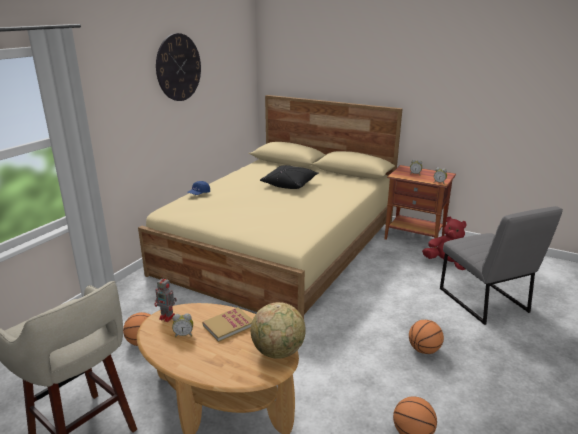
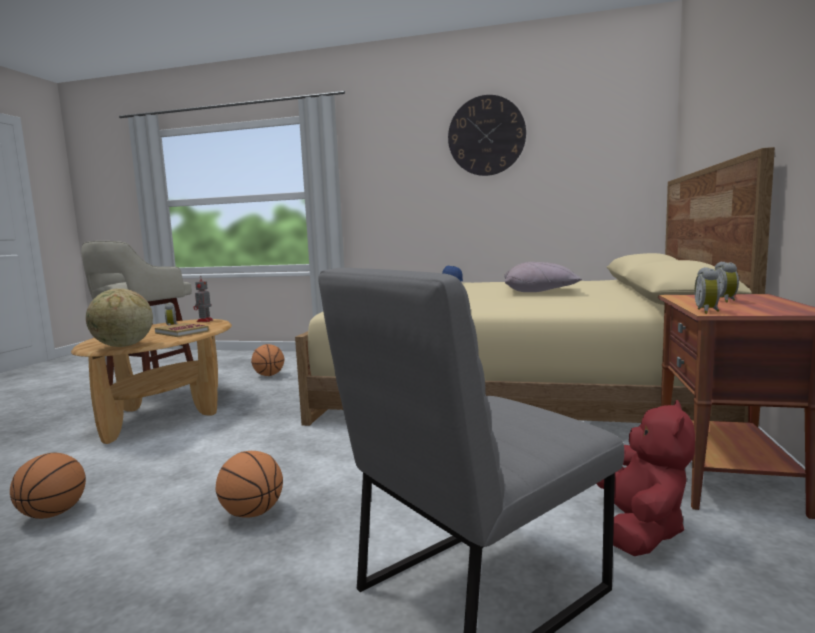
camera: 75 degrees right, 15 degrees down
(289, 184) = (540, 291): black pillow -> purple pillow

